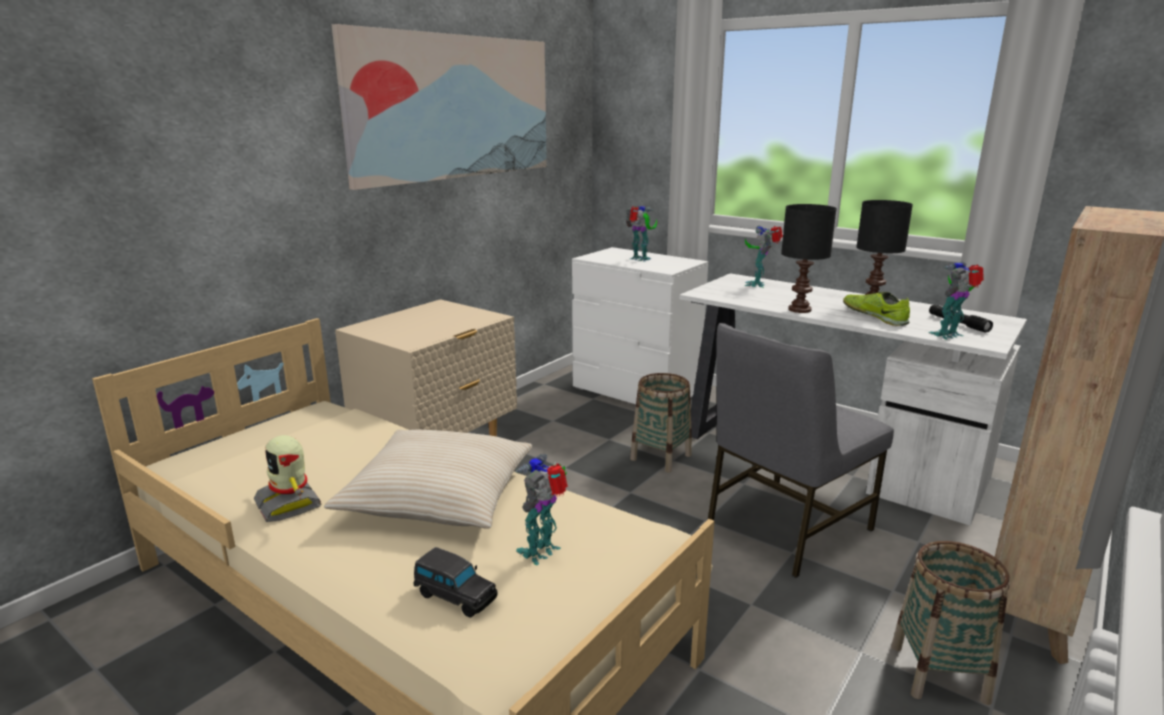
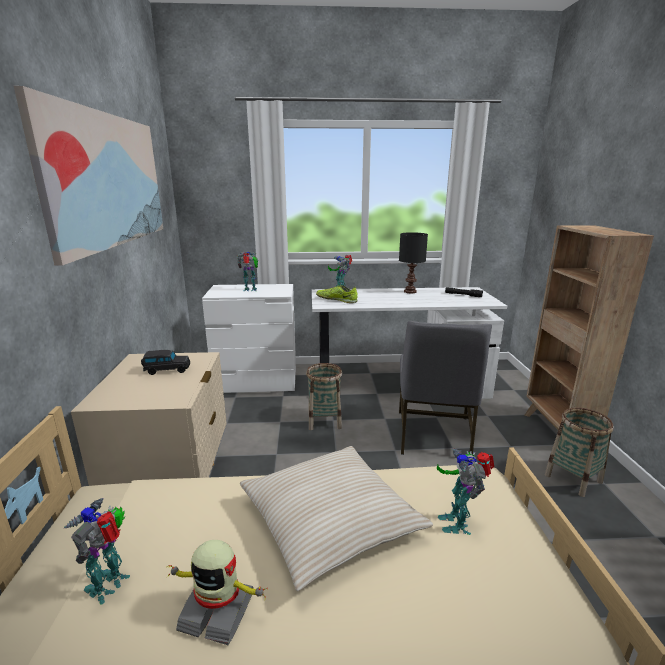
camera: 40 degrees left, 0 degrees up
(454, 596) = (469, 595): black toy car -> black toy car (167, 370)
(799, 310) = (390, 304): black table lamp -> none
(874, 316) = (427, 299): shoe -> shoe (336, 300)
(949, 335) = (472, 302): toy robot -> toy robot (111, 584)

